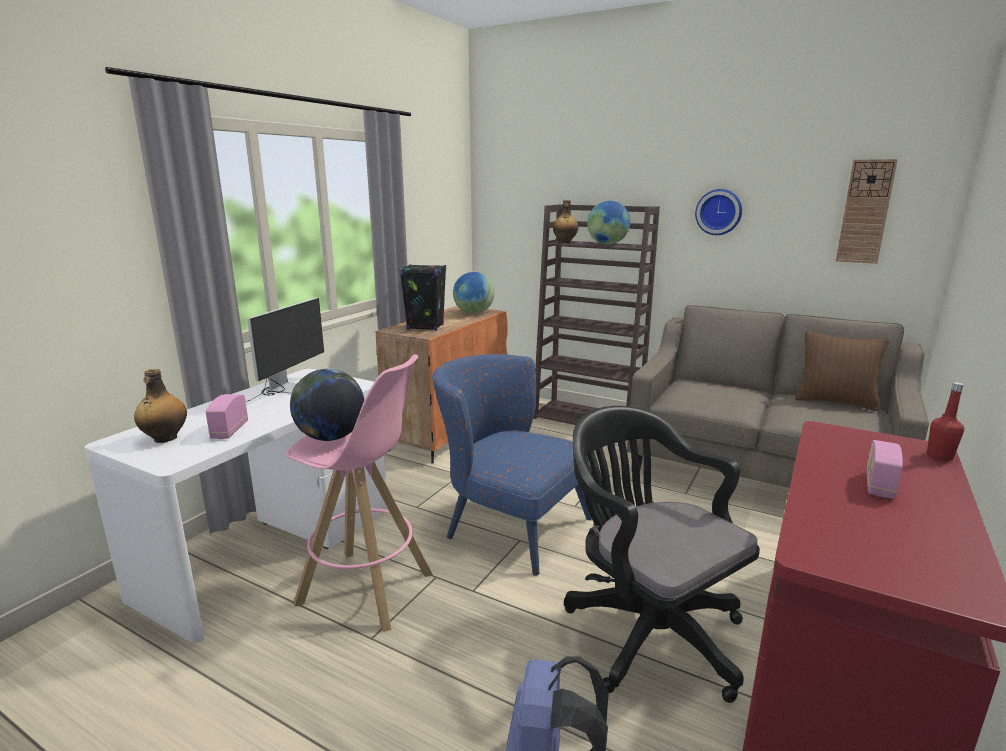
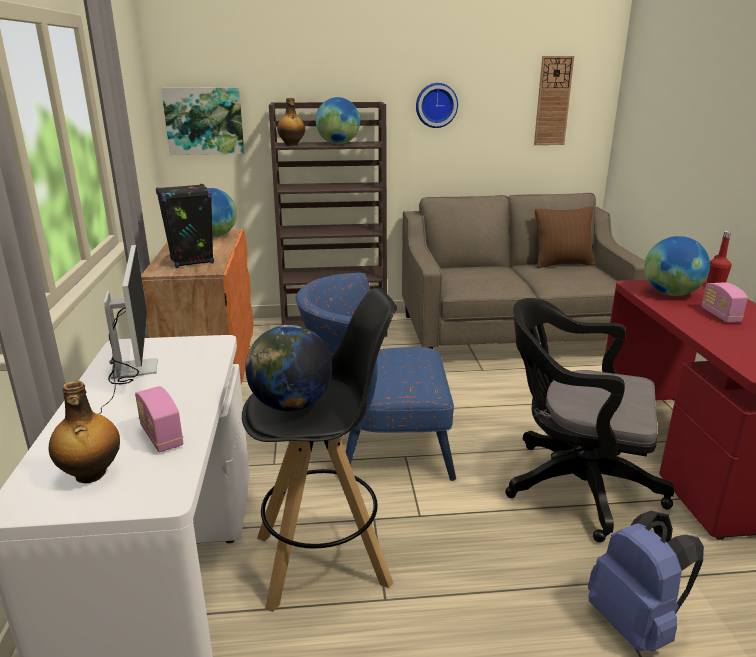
camera: 35 degrees left, 5 degrees up
(367, 589) = (324, 559): pink stool -> black stool
(509, 219) = (204, 121): none -> picture
(853, 448) = (670, 294): none -> globe

